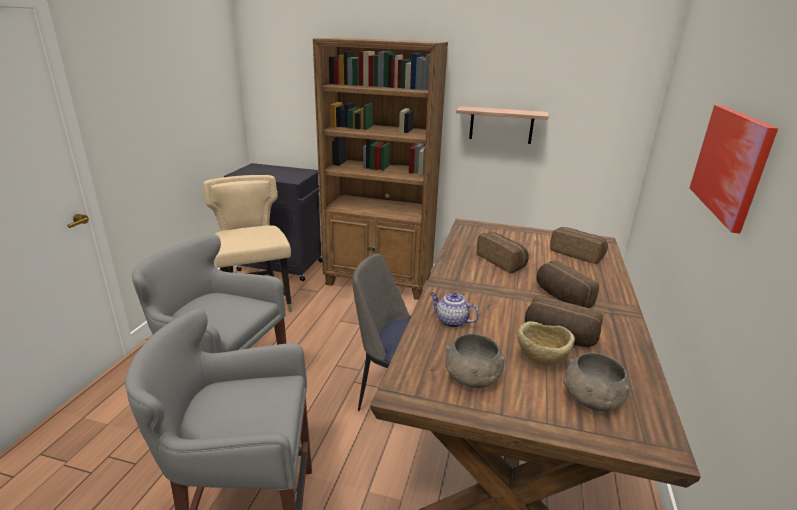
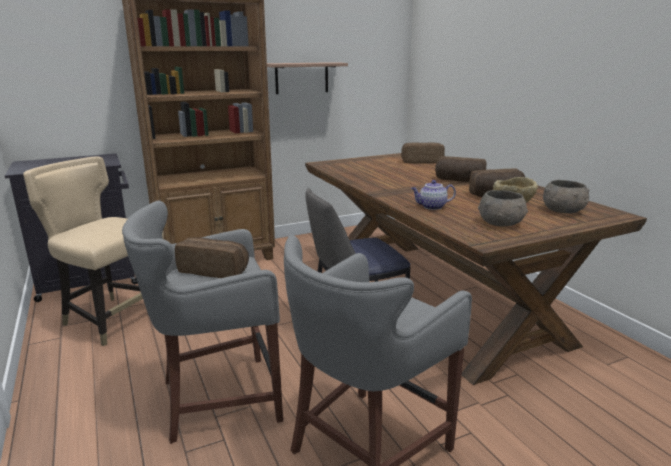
camera: 40 degrees left, 5 degrees down
(502, 261) = (390, 175): bread -> bread (215, 270)
(730, 163) = (534, 59): picture -> none

